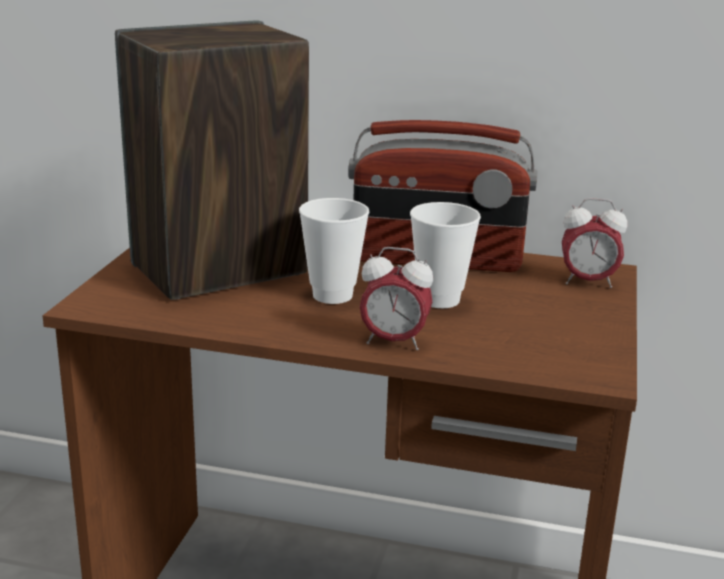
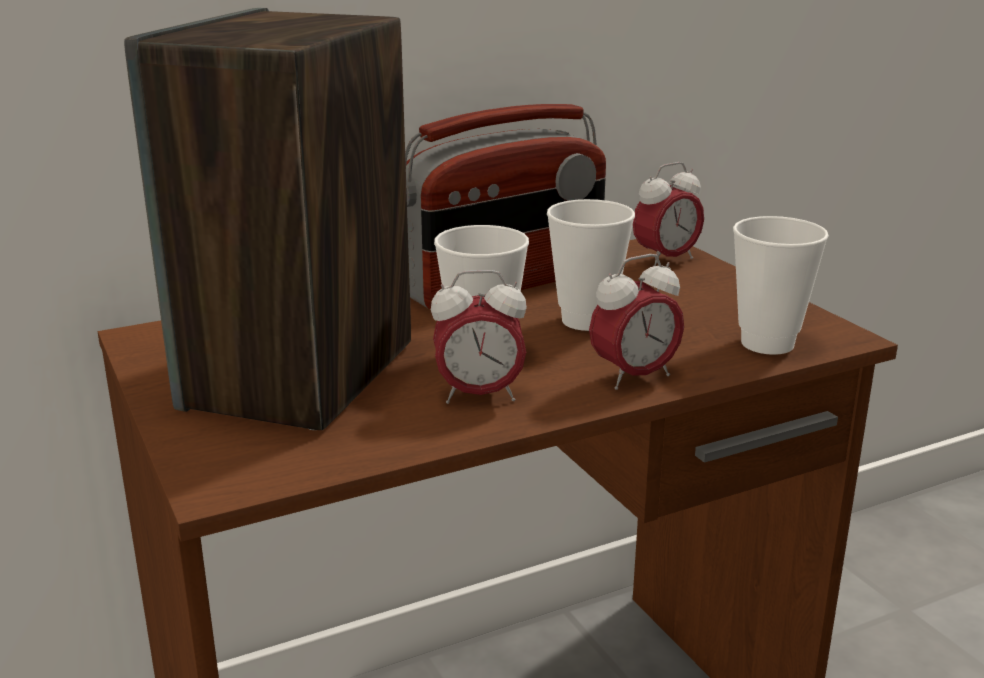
camera: 40 degrees left, 0 degrees up
(284, 315) = (479, 395): none -> alarm clock
(531, 359) = (767, 343): none -> cup

